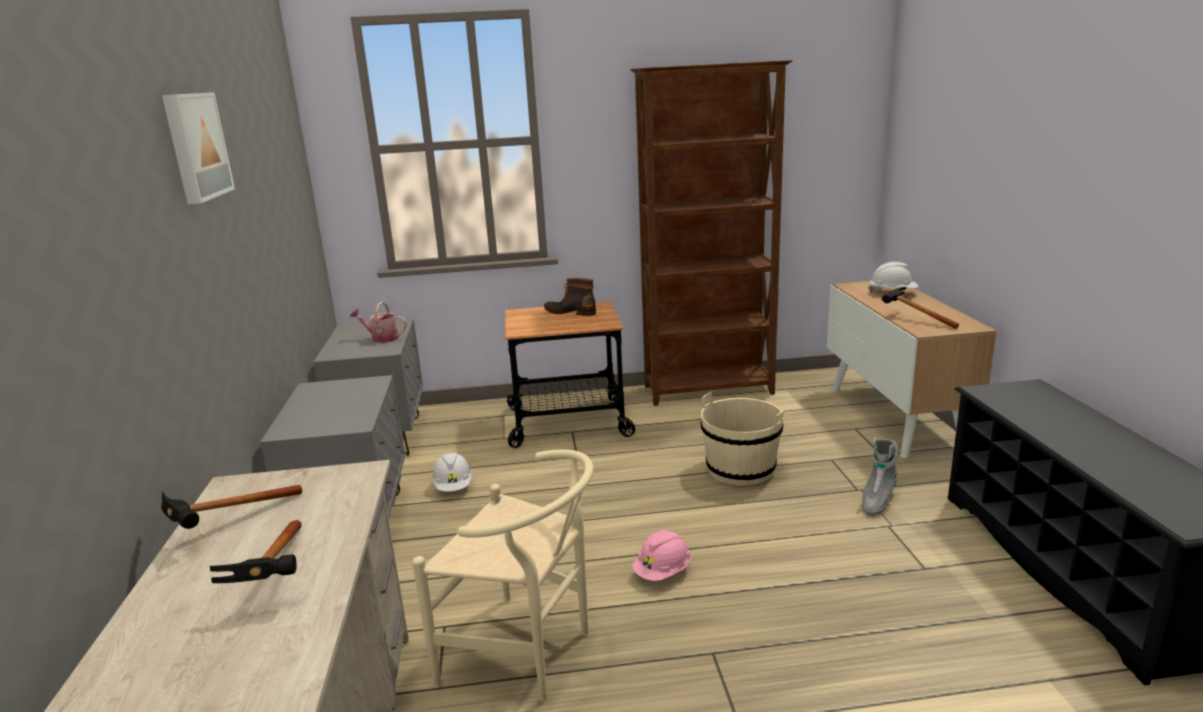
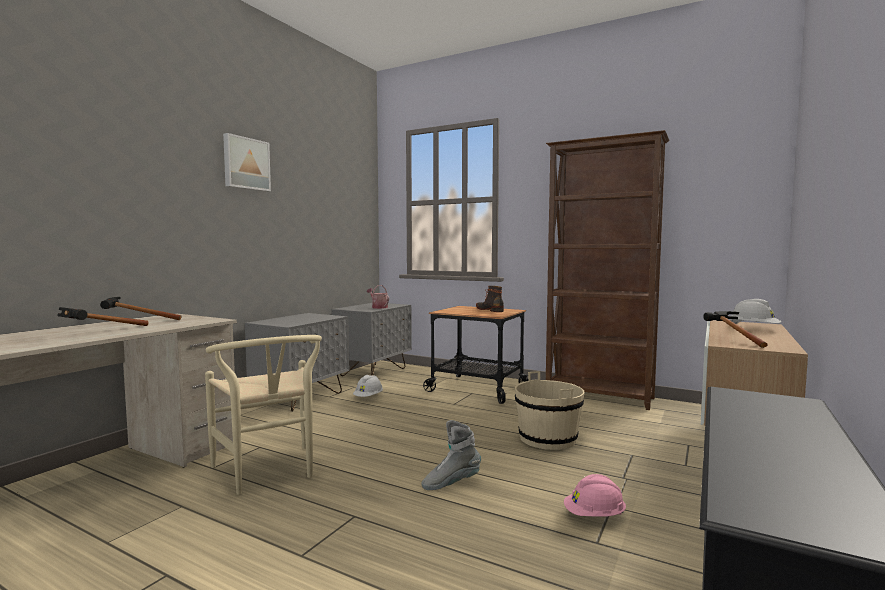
camera: 35 degrees right, 15 degrees down
(663, 572) = (401, 468): pink hard hat -> pink hard hat (594, 516)
(877, 500) = (629, 489): grey boot -> grey boot (451, 483)

